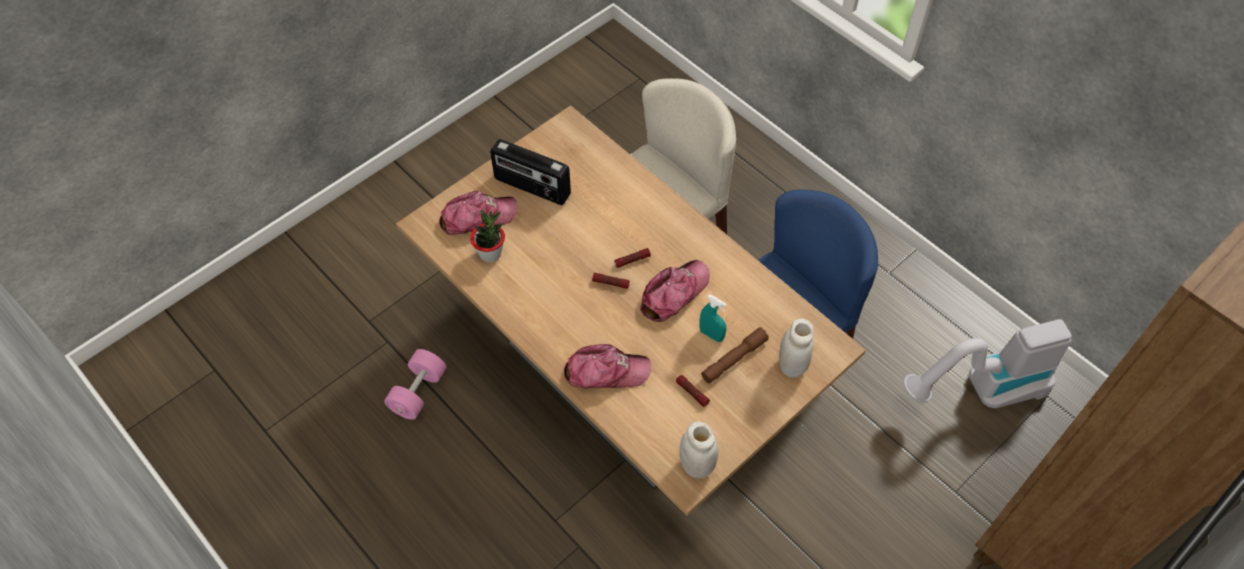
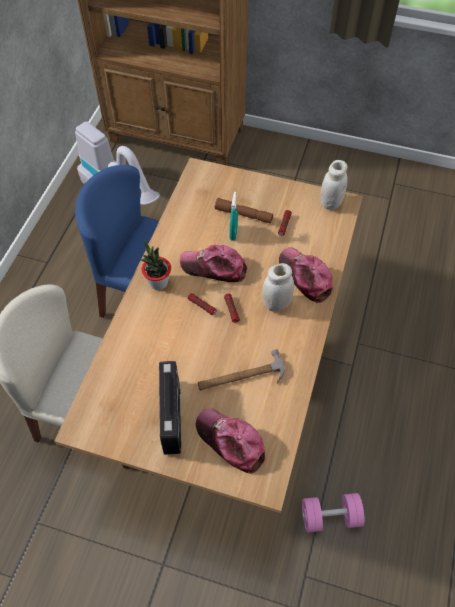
camera: 120 degrees left, 0 degrees up
(490, 253) = (260, 408): potted plant -> potted plant (158, 282)
(531, 254) = (241, 377): none -> hammer
(792, 365) = (227, 185): white jar -> white jar (276, 304)

